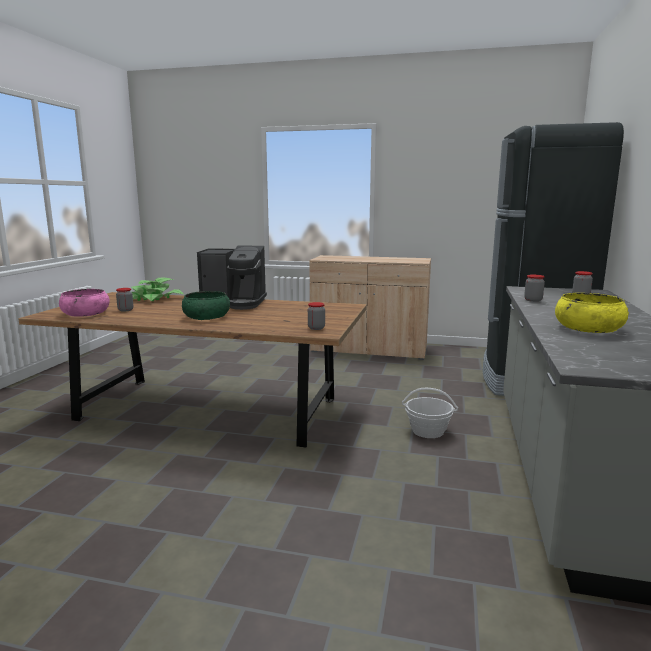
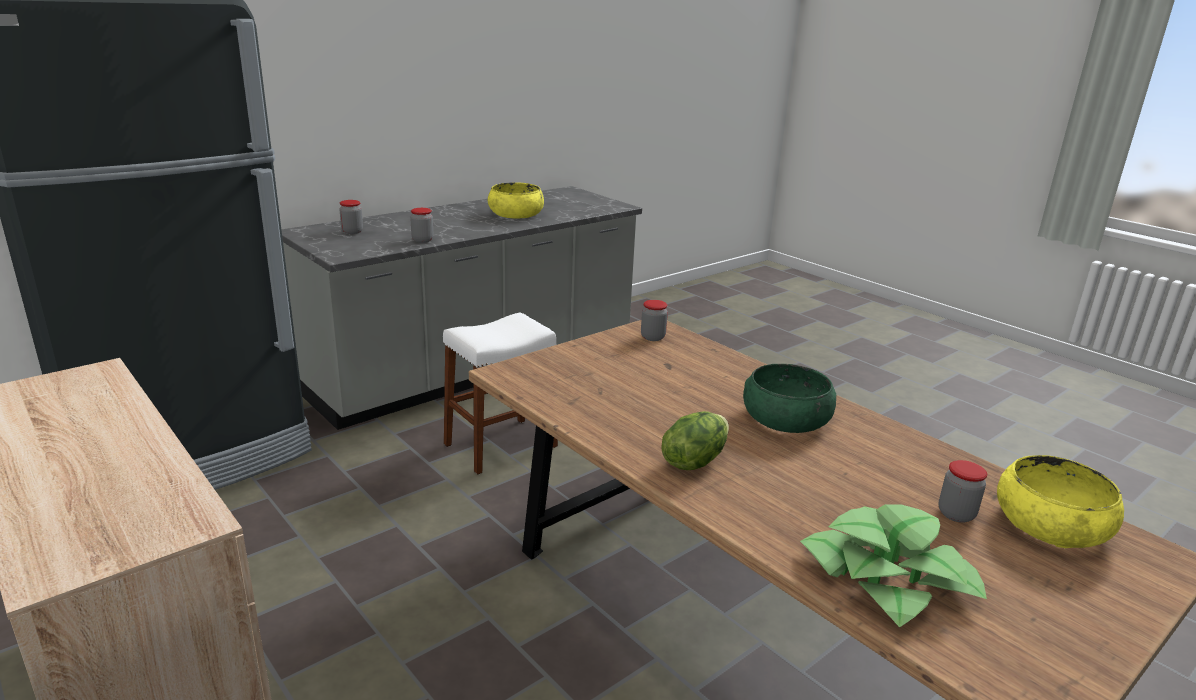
camera: 145 degrees left, 10 degrees up
(85, 314) = (1051, 525): pink bowl -> yellow bowl
(235, 303) = (693, 460): coffee machine -> lettuce
(428, 431) = (501, 445): basket -> white stool

